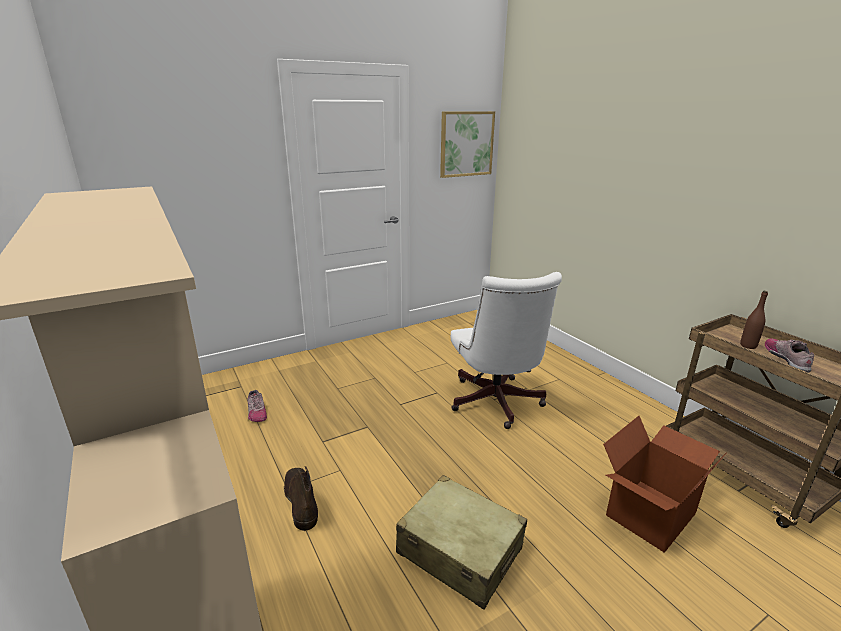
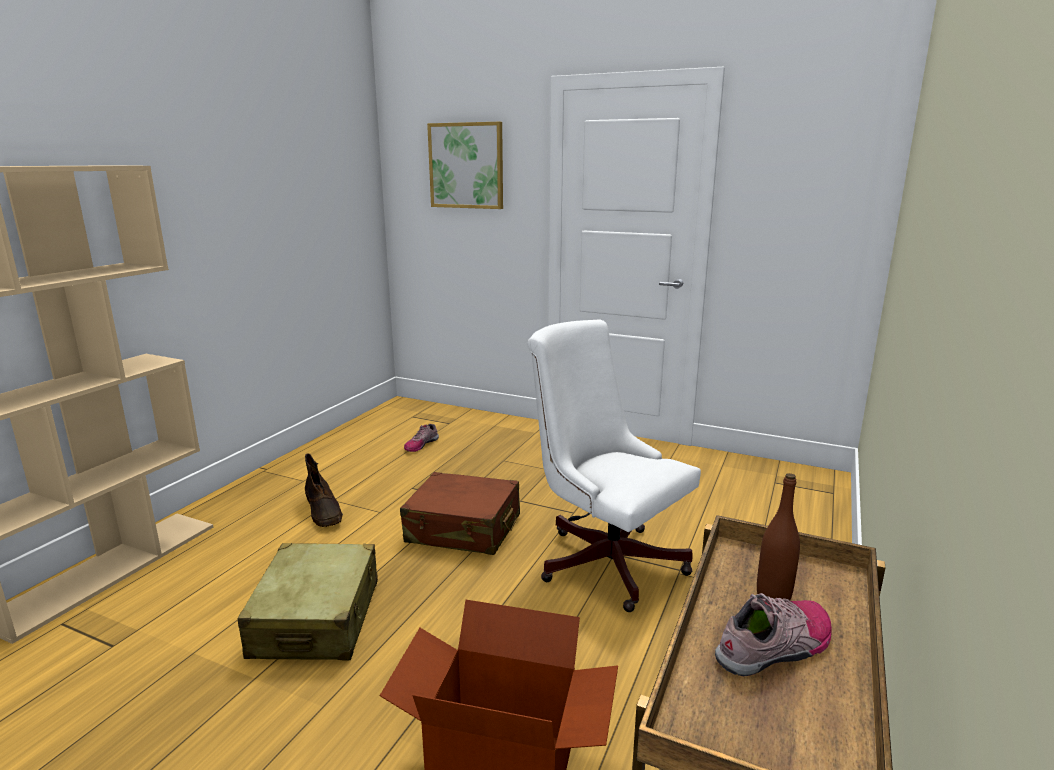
camera: 55 degrees right, 5 degrees down
(301, 500) = (324, 511): brown boot -> brown boot turned 120 degrees clockwise
(410, 440) = (463, 529): none -> brown suitcase
(466, 144) = (825, 183): picture -> picture (466, 166)
(496, 404) = (604, 559): white office chair -> white office chair turned 90 degrees clockwise

